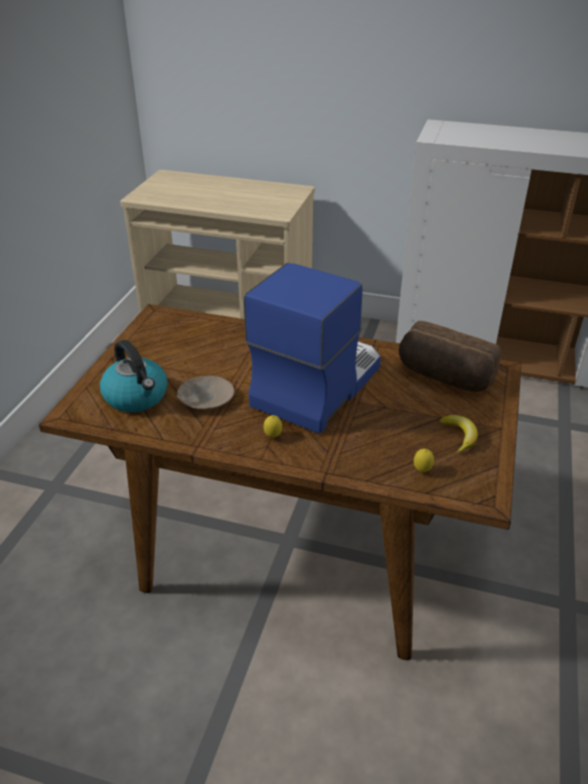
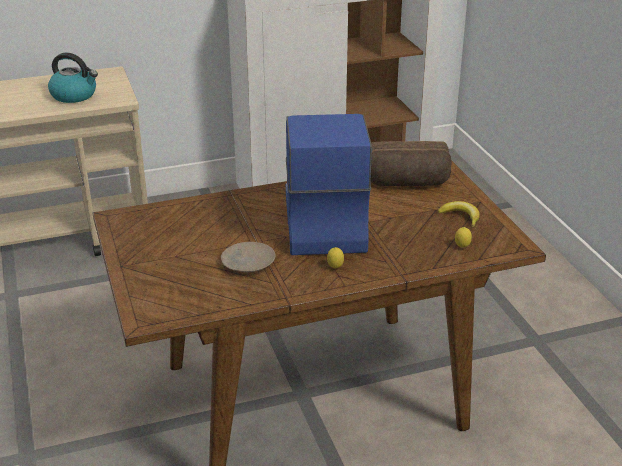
camera: 35 degrees left, 5 degrees down
(137, 397) = (187, 284): kettle -> kettle (74, 95)

